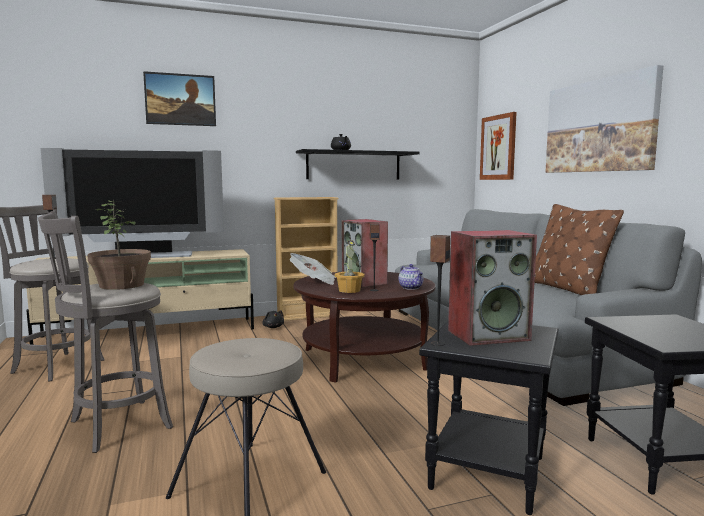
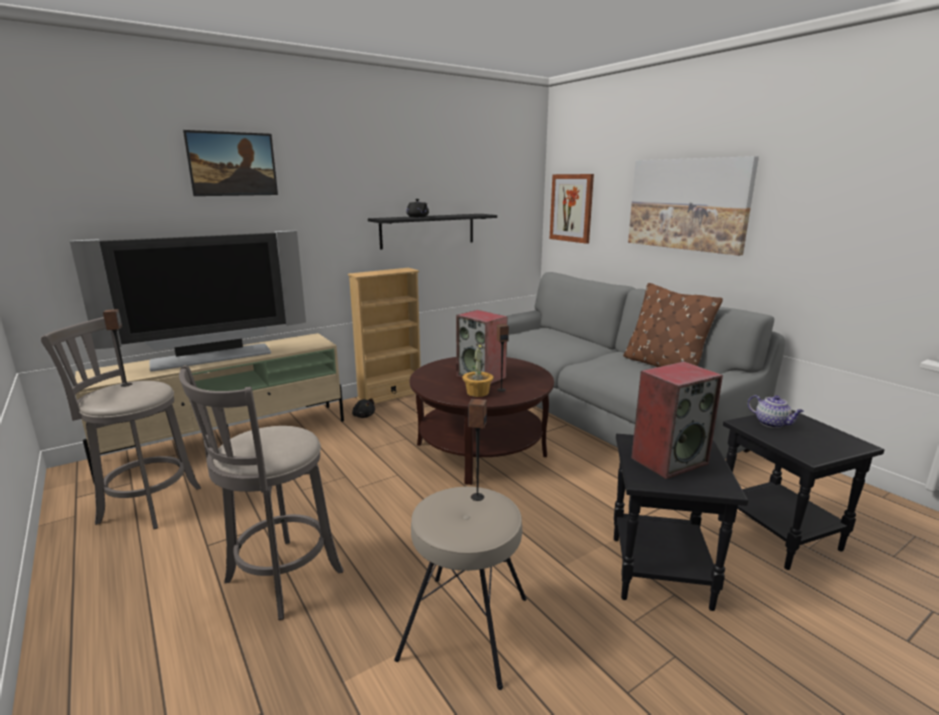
camera: 15 degrees left, 10 degrees up
(122, 285) = (277, 438): potted plant -> none
(313, 282) = (430, 380): newspaper -> none
(411, 288) = (533, 382): teapot -> teapot (772, 423)
(437, 343) = (637, 480): speaker -> speaker (477, 497)

